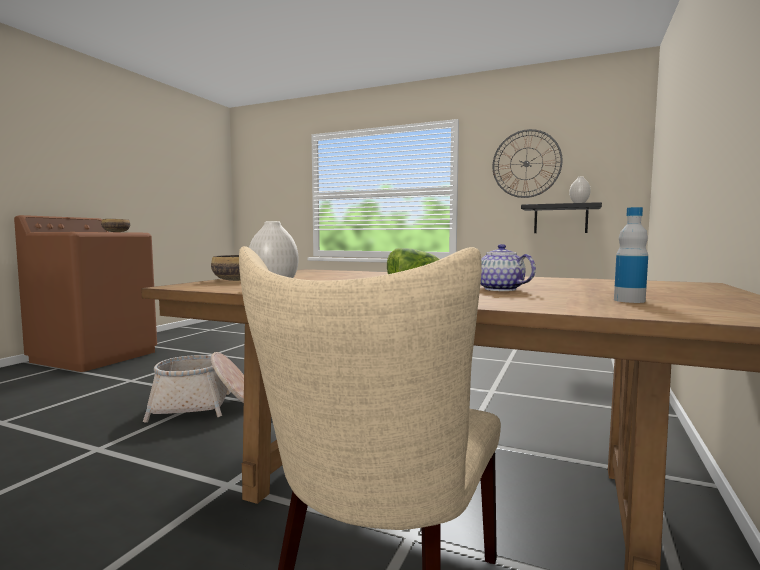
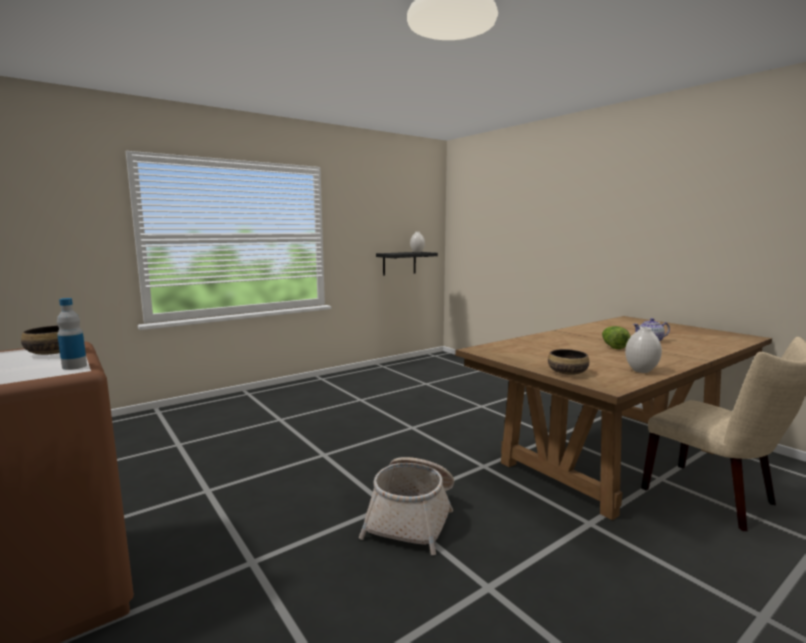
camera: 60 degrees left, 5 degrees up
(526, 164) = (375, 216): wall clock -> none
(629, 300) = (697, 337): bottle -> bottle (74, 366)

